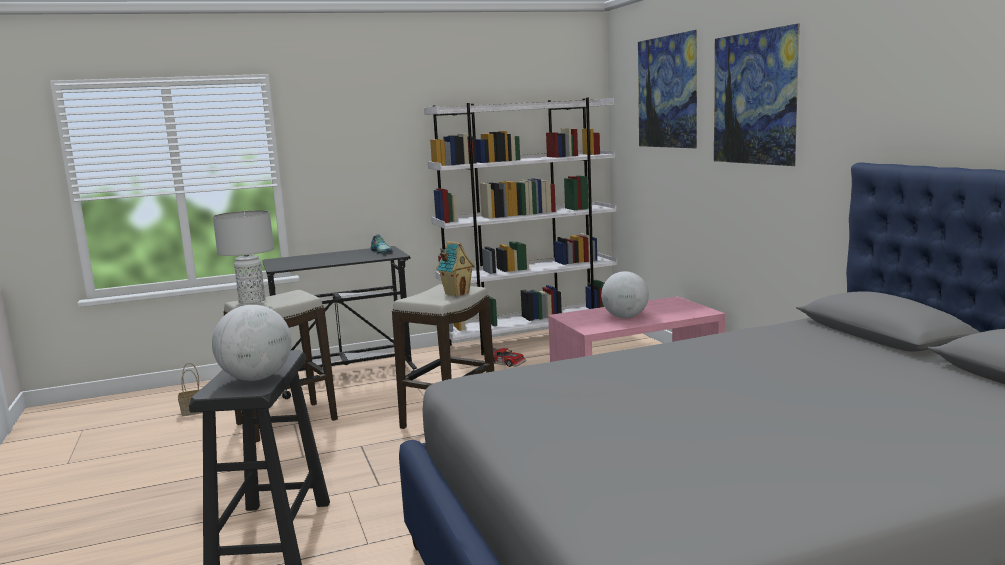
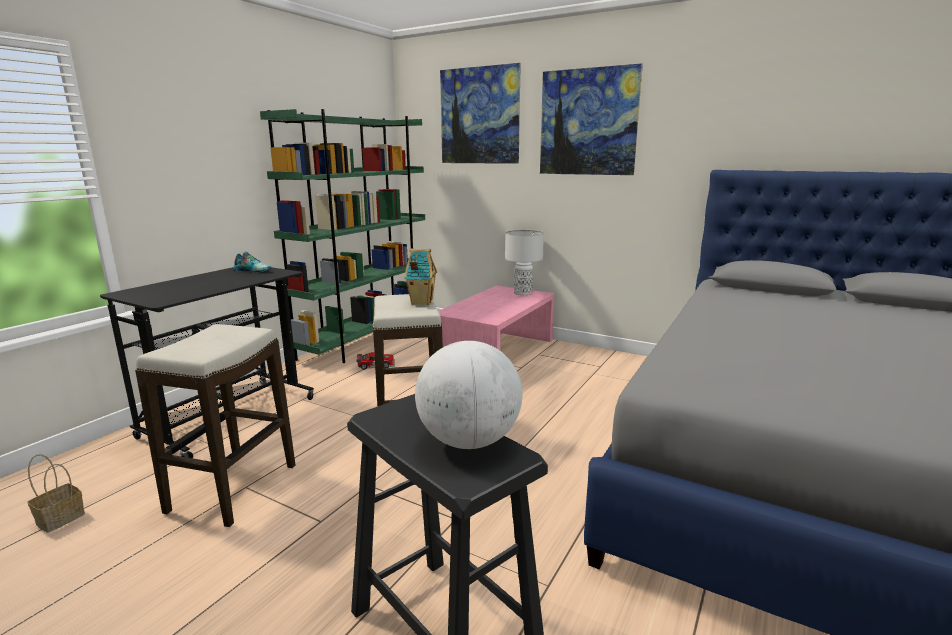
camera: 40 degrees left, 5 degrees up
(251, 300) = (181, 347): white table lamp -> white table lamp (522, 293)
(531, 339) = (366, 341): white bookcase -> green bookcase
(625, 317) = (496, 306): globe -> none

